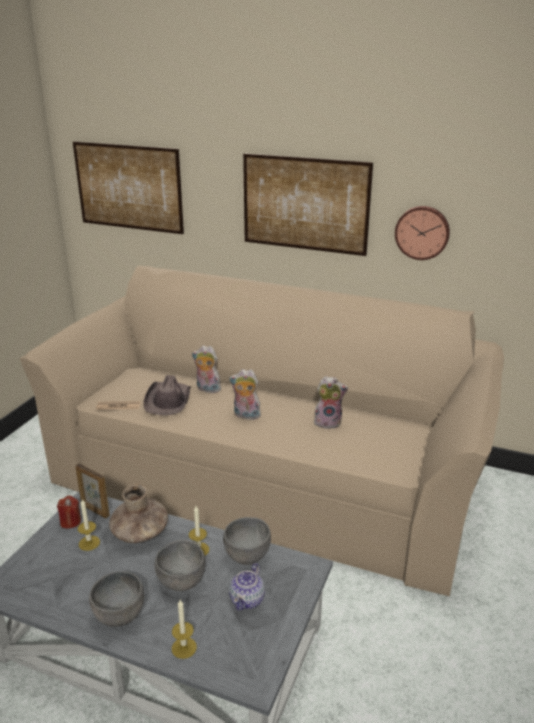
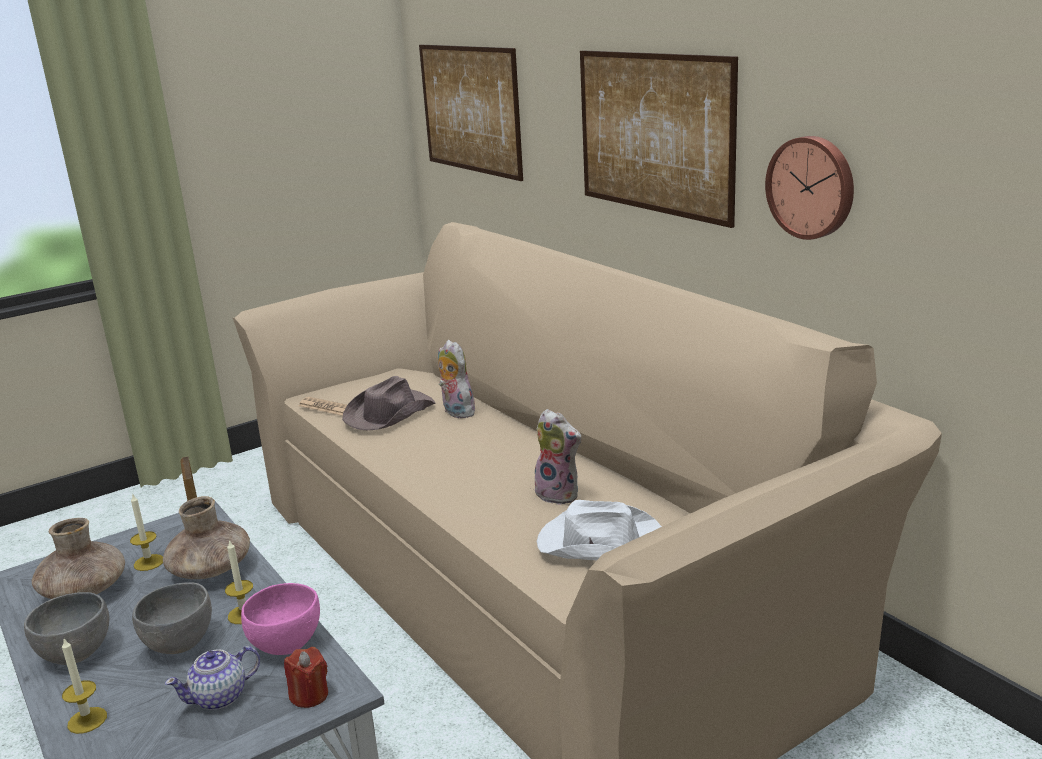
camera: 35 degrees right, 5 degrees down
(67, 577) = (84, 591): none -> brown vase
(70, 522) = (161, 533): red candle -> red candle (309, 695)
(245, 416) = (454, 455): plush toy -> none
(247, 556) = (287, 644): grey bowl -> pink bowl
(380, 442) = (599, 543): none -> white hat

